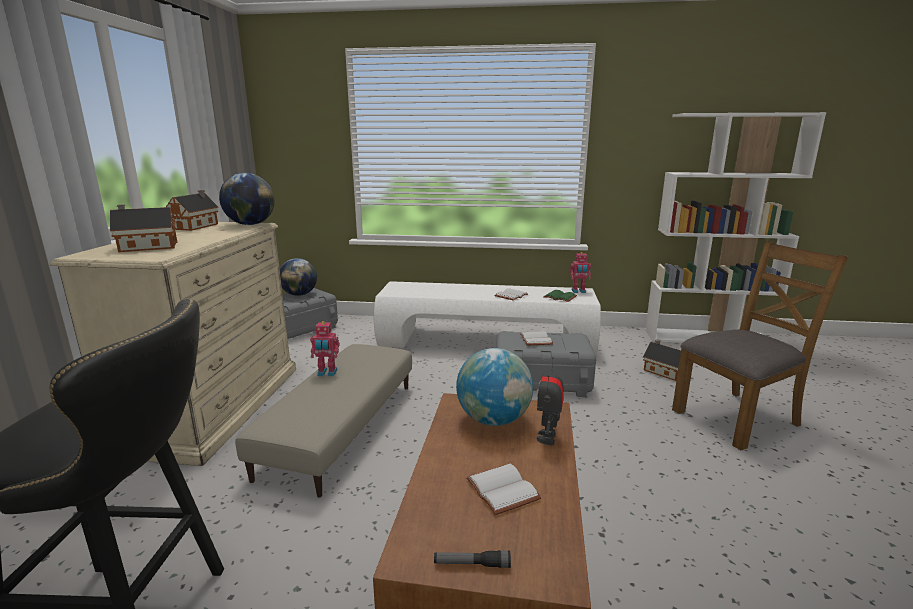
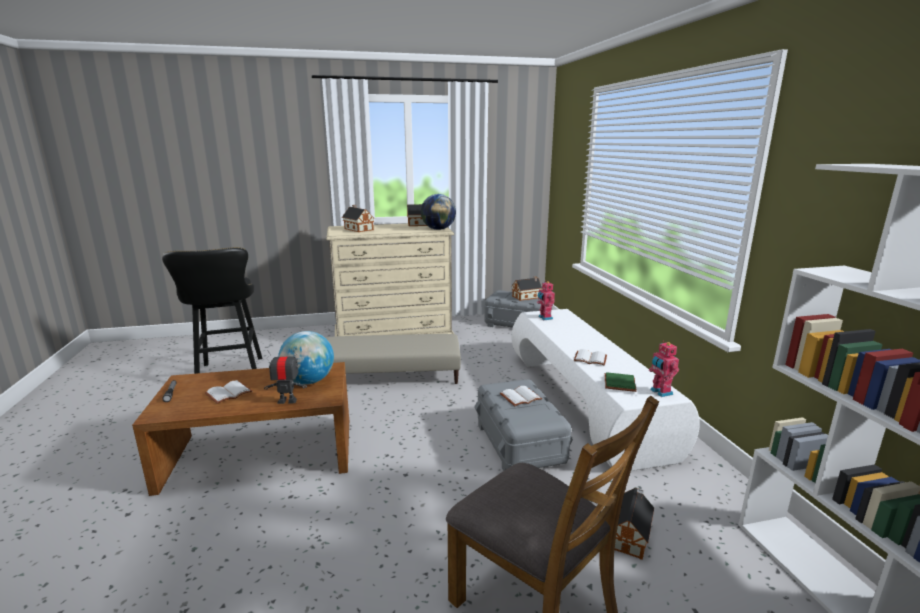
camera: 70 degrees right, 0 degrees up
(299, 294) = (527, 297): globe -> toy house
(327, 373) = (398, 337): toy robot -> toy robot (544, 318)

